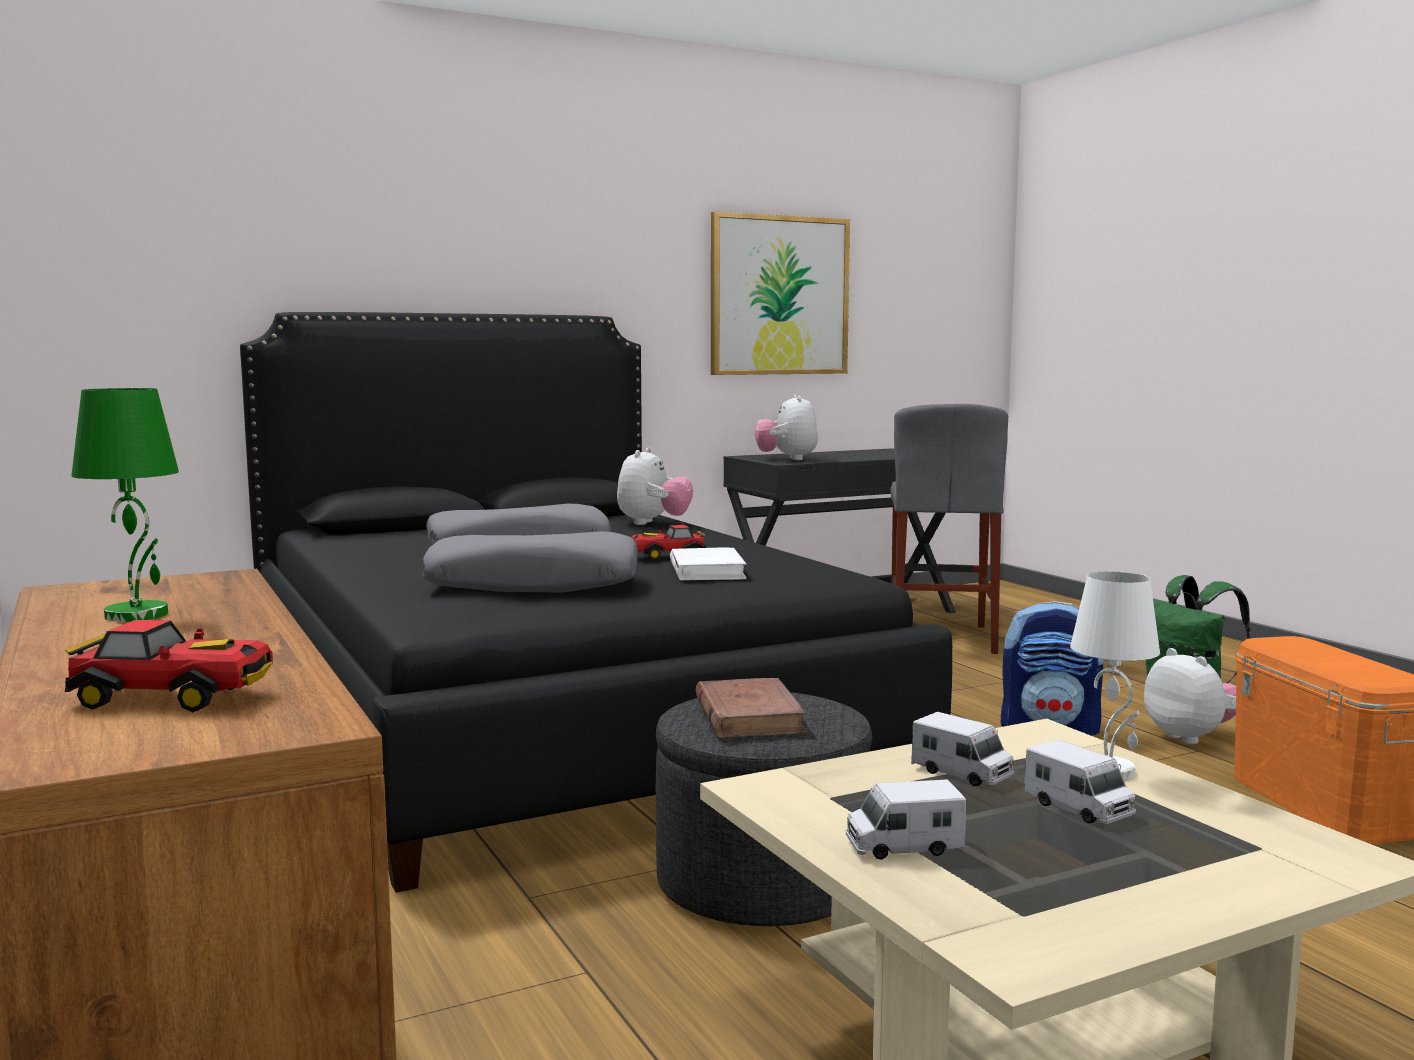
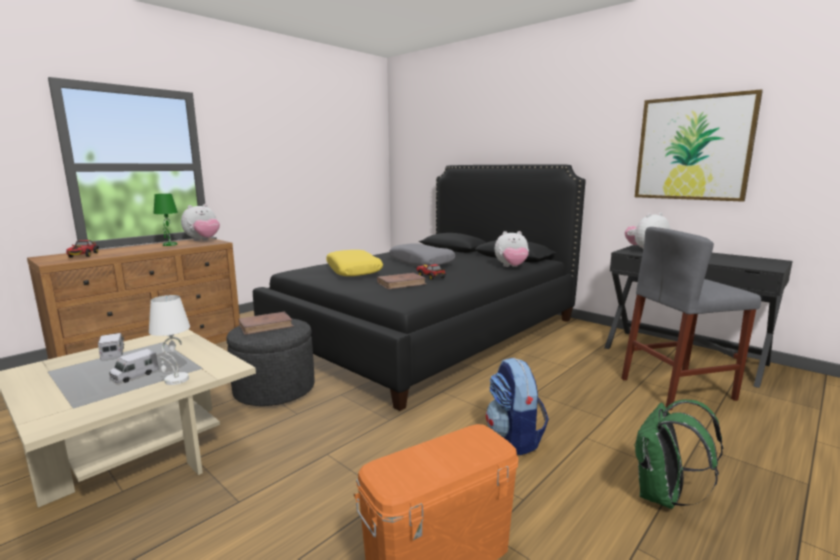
camera: 70 degrees right, 5 degrees up
(534, 584) = (354, 271): grey pillow -> yellow pillow
(707, 570) = (401, 283): white book -> brown book
(962, 773) = (181, 356): toy truck -> none
(1190, 737) = (551, 496): plush toy -> plush toy (203, 240)

